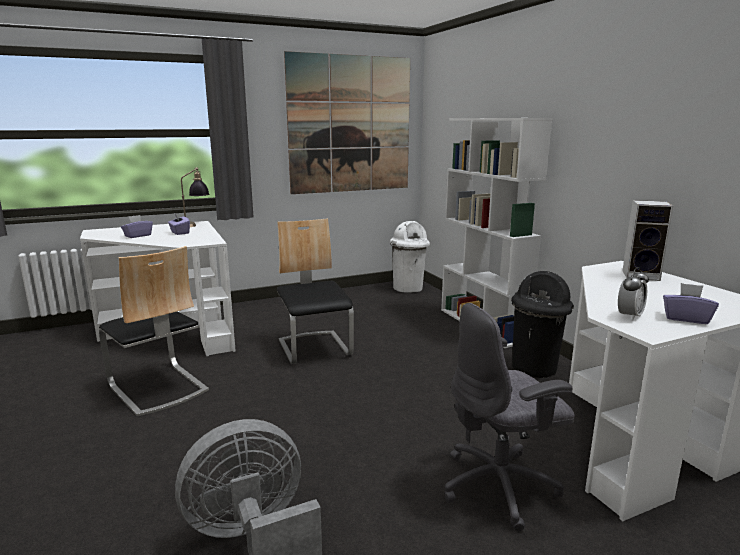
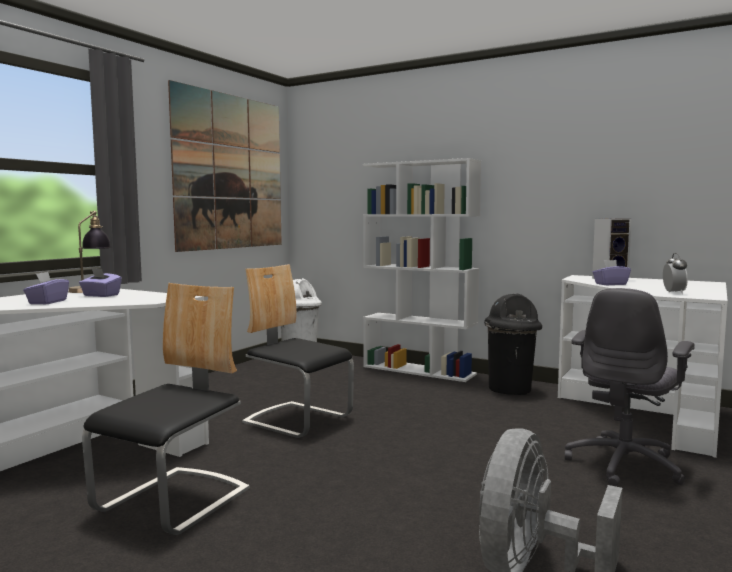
camera: 35 degrees left, 10 degrees down
(157, 388) = (174, 501): chair -> chair turned 75 degrees counterclockwise
(686, 318) = (700, 290): purple tissue box -> purple tissue box (610, 284)

